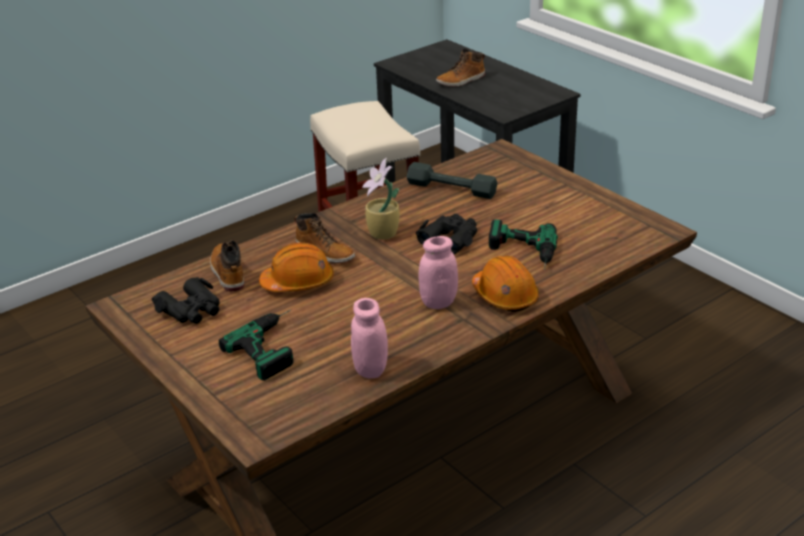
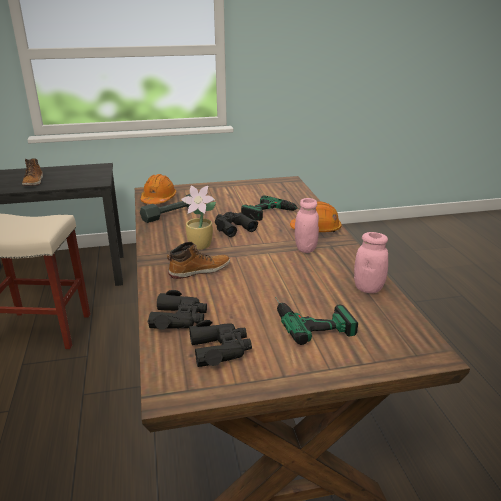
camera: 65 degrees left, 5 degrees down
(227, 273) = (179, 318): boot -> black binoculars
(298, 282) = (229, 290): orange hard hat -> orange hard hat (158, 199)

